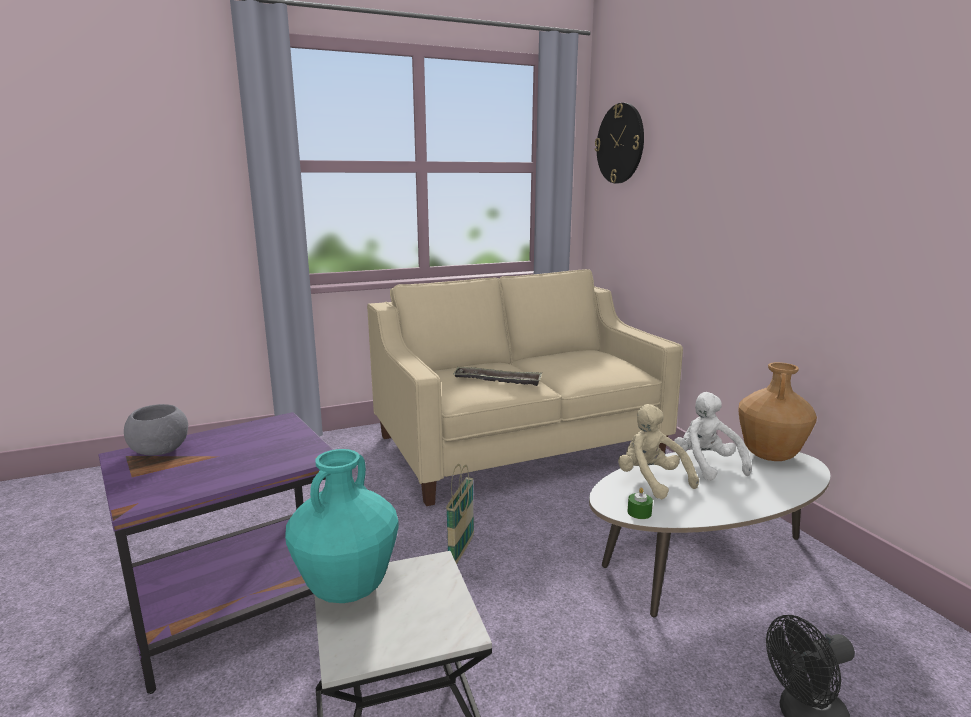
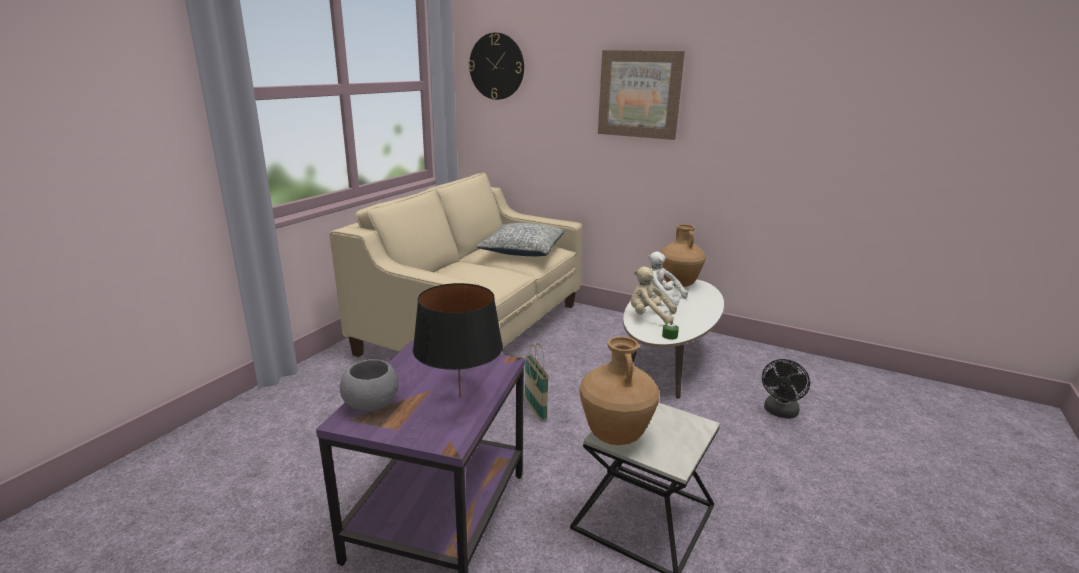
camera: 40 degrees left, 5 degrees up
(221, 471) = (460, 397): none -> black table lamp
(348, 589) = (615, 435): turquoise vase -> brown vase
(497, 380) = (487, 276): tray -> none
(584, 365) = (522, 250): none -> pillow
(762, 166) = (639, 94): none -> picture

